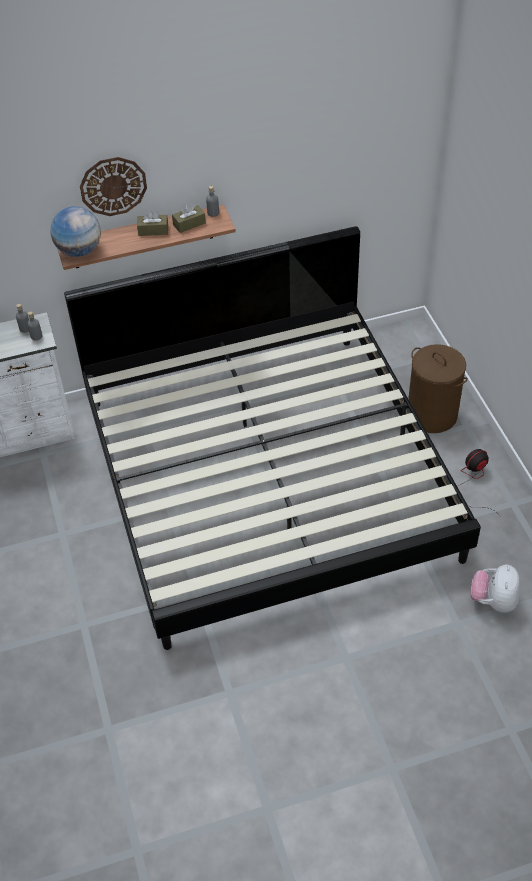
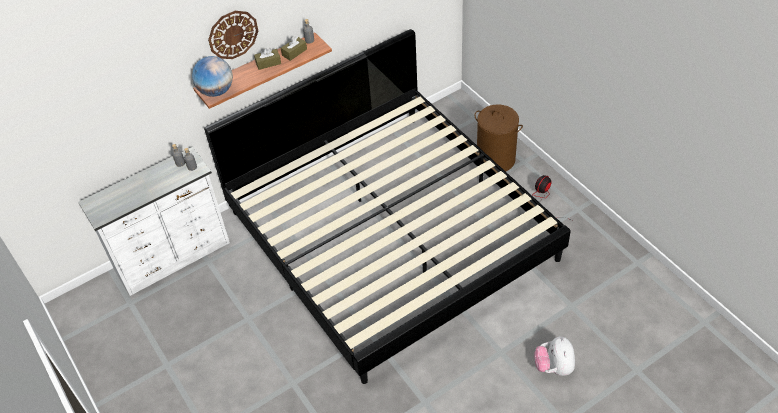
camera: 15 degrees left, 0 degrees up
(493, 601) = (590, 282): plush toy -> plush toy (554, 367)

